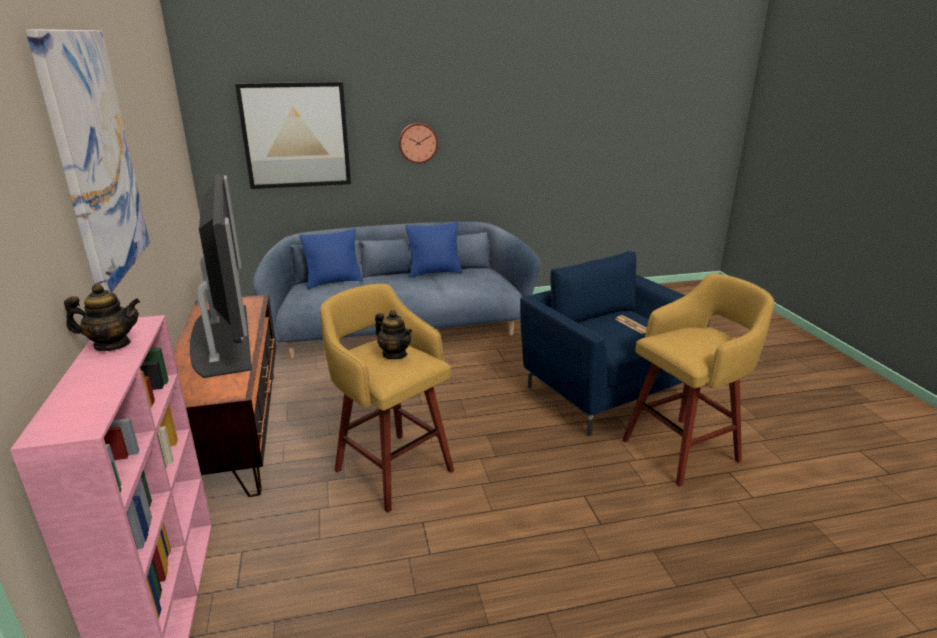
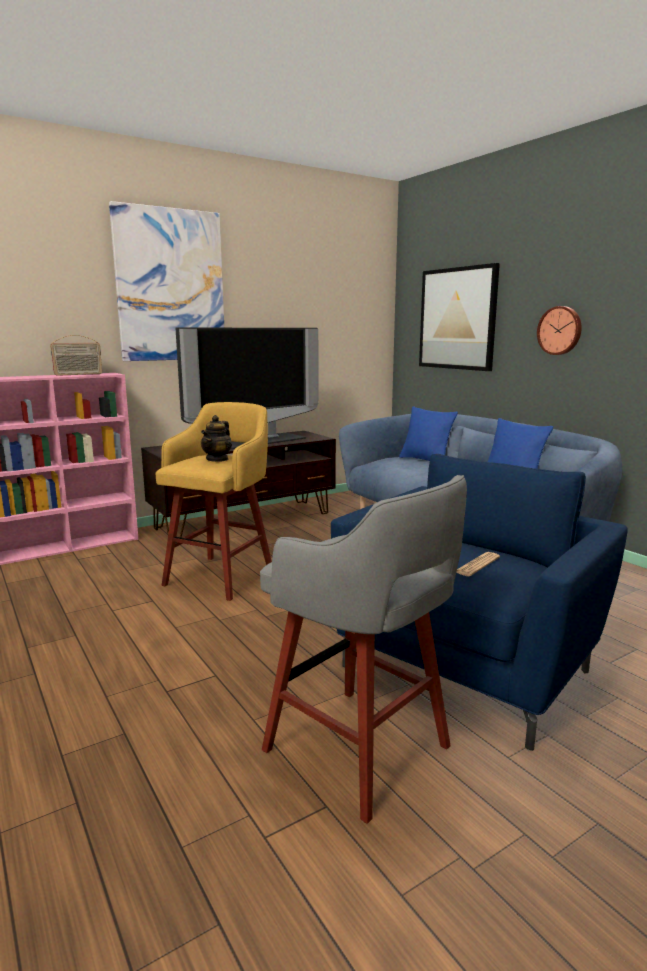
camera: 70 degrees right, 10 degrees down
(112, 345) = (78, 374): teapot -> radio
(683, 450) = (361, 751): yellow stool -> grey stool

